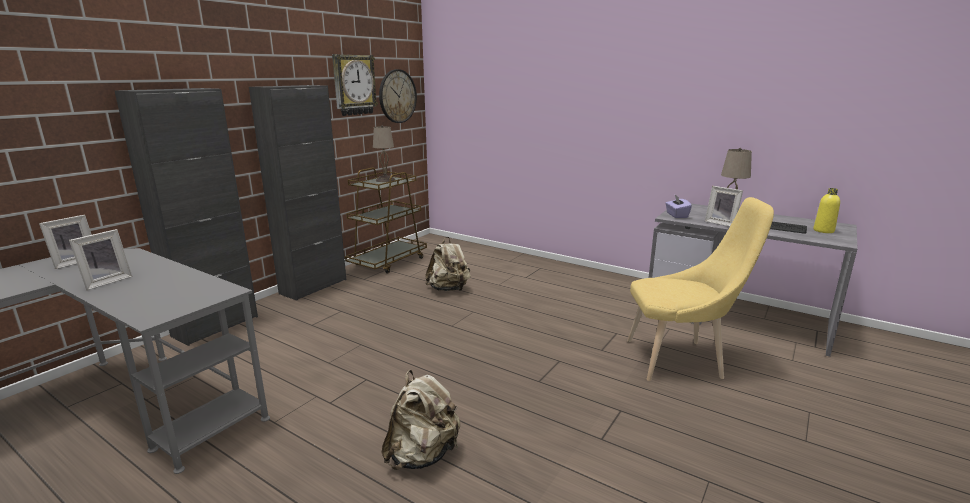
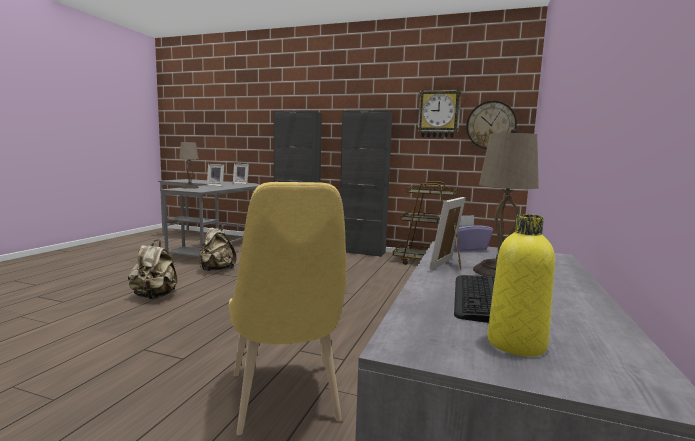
camera: 75 degrees right, 10 degrees down
(385, 180) = (439, 192): beige table lamp -> beige table lamp (190, 187)
(449, 289) = (392, 283): beige backpack -> beige backpack (216, 270)

